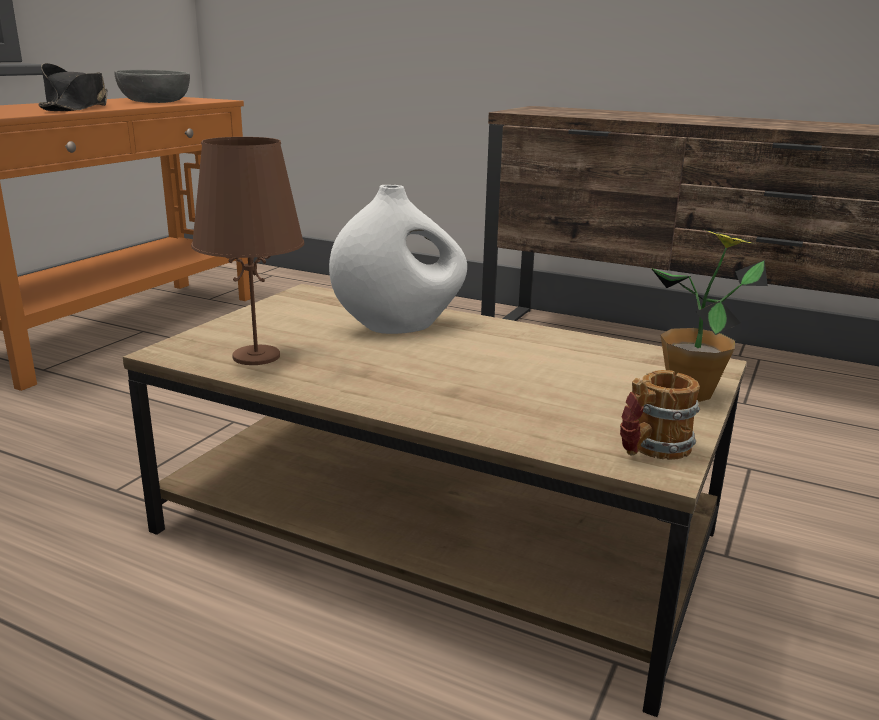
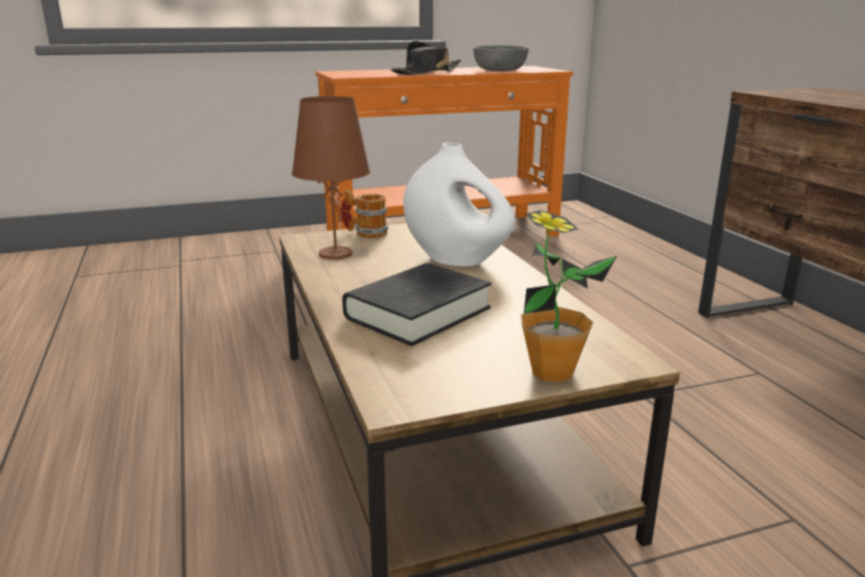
camera: 45 degrees right, 0 degrees up
(487, 386) = (418, 313): none -> black book
(651, 449) = (418, 391): mug -> mug (365, 233)

